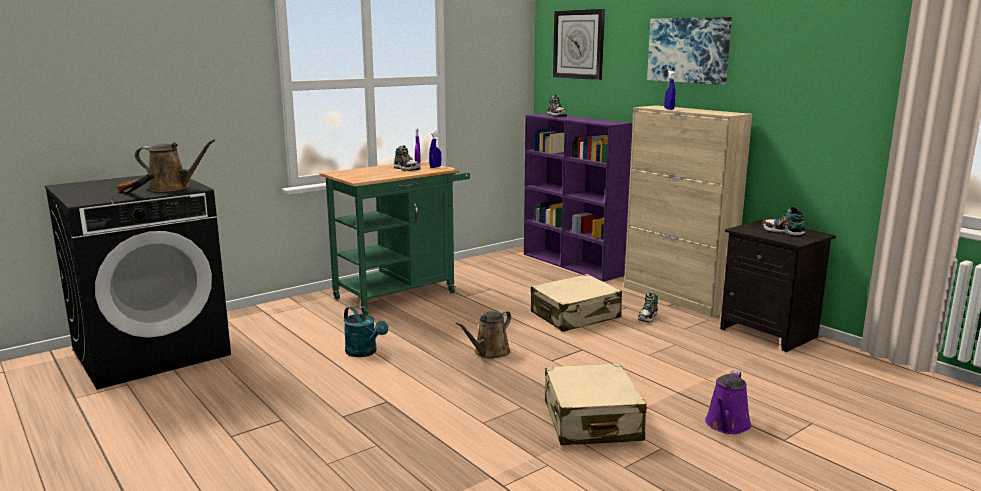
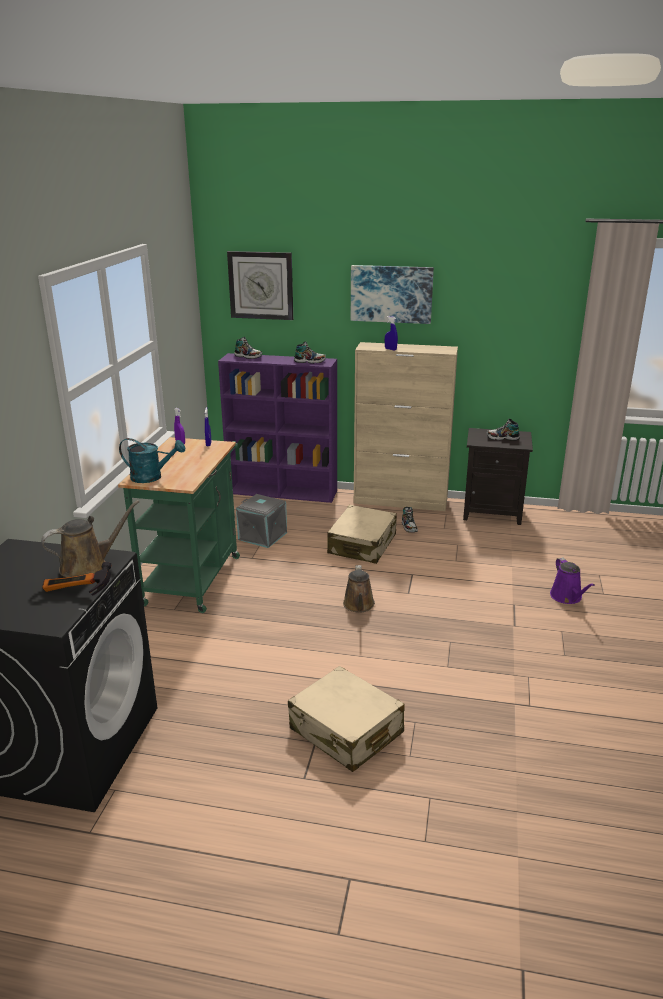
camera: 40 degrees left, 10 degrees up
(364, 352) = (269, 649): turquoise watering can -> turquoise watering can (152, 477)
(407, 169) = (190, 454): shoe -> shoe (310, 361)
(500, 286) = (263, 536): none -> grey storage box
(591, 421) = (502, 631): beige suitcase -> beige suitcase (346, 731)

